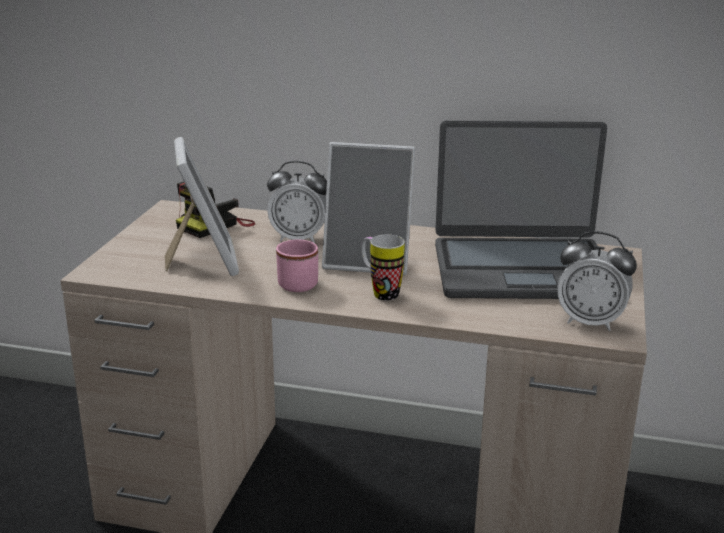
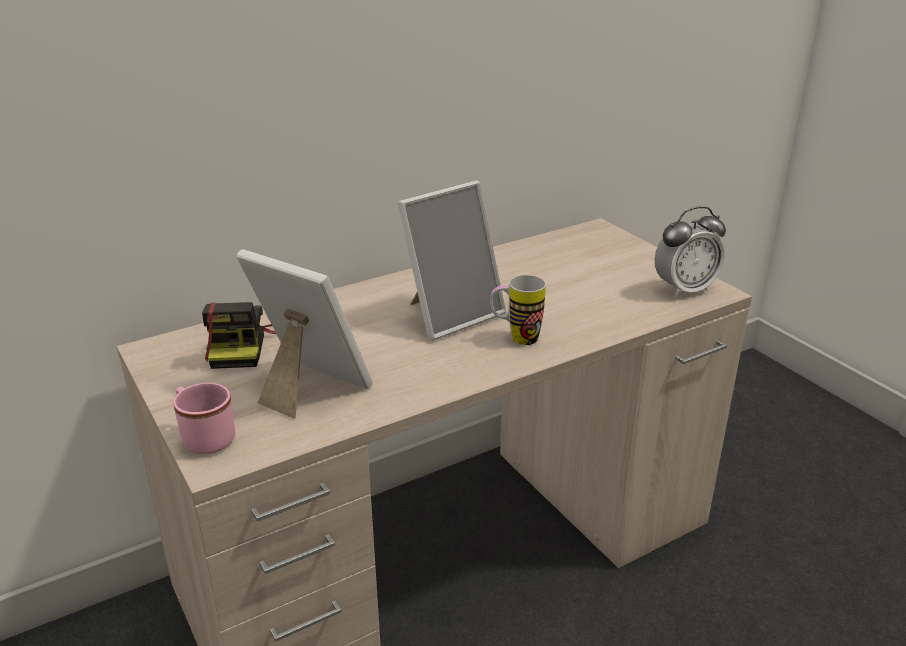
camera: 45 degrees left, 5 degrees up
(298, 282) = (435, 363): pink mug -> pink mug (204, 437)
(299, 238) = (351, 322): alarm clock -> none
(522, 270) = (568, 269): laptop -> none

